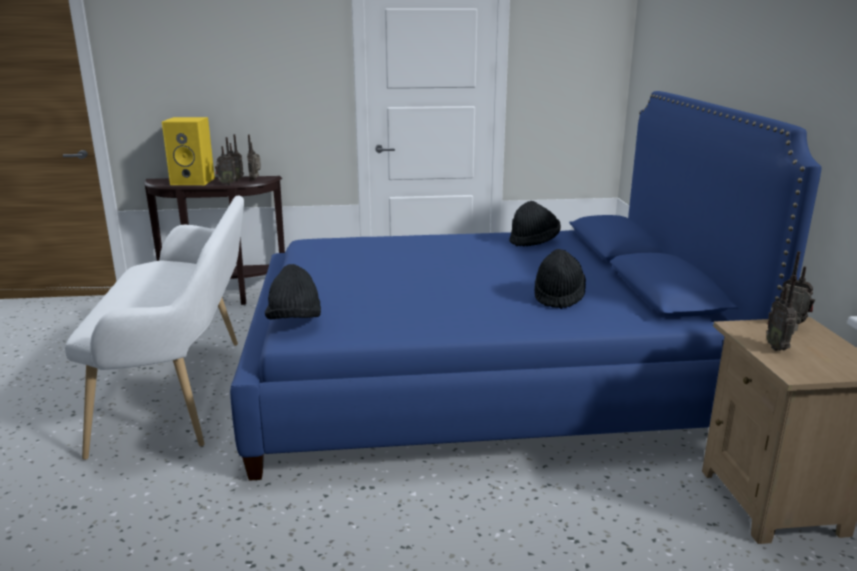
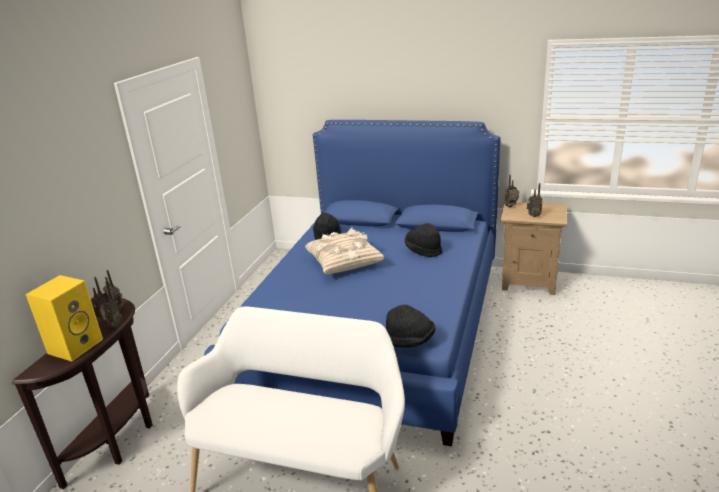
camera: 65 degrees left, 5 degrees up
(469, 260) = (344, 263): none -> beige pillow

